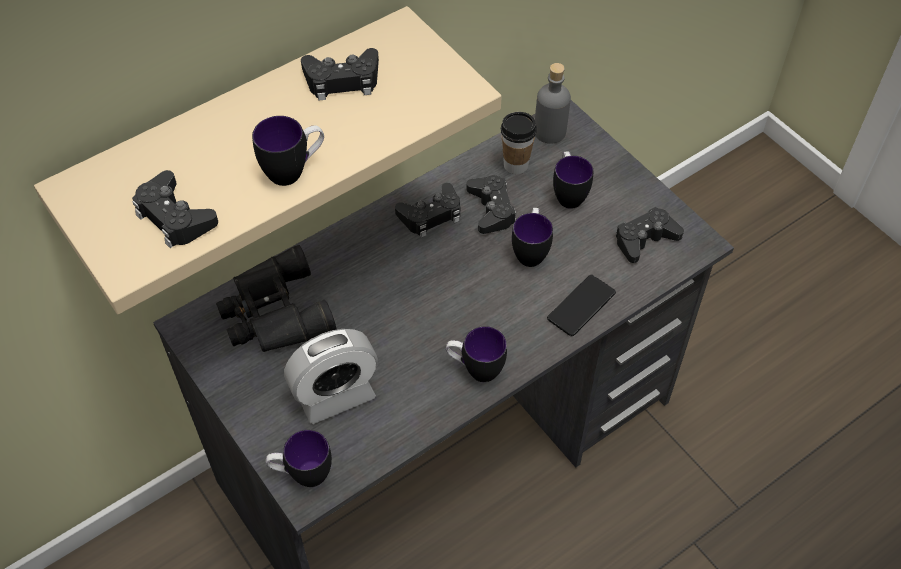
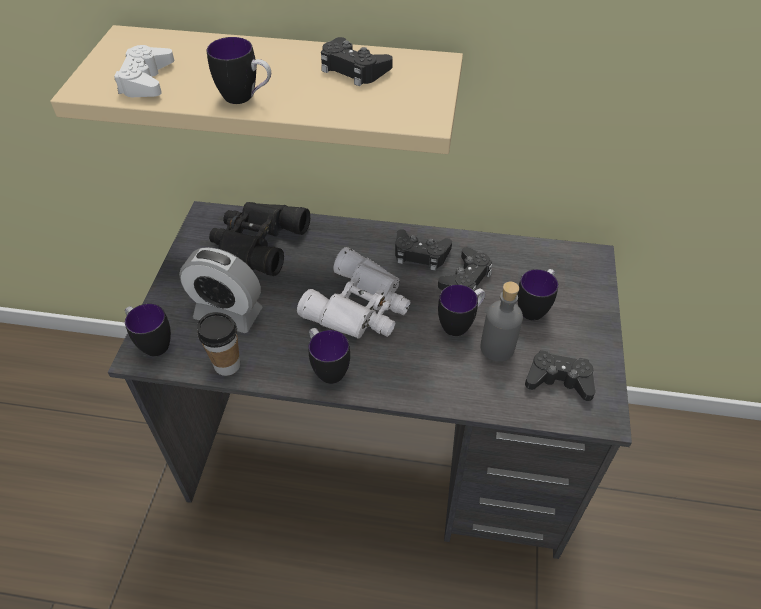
camera: 45 degrees right, 5 degrees down
(174, 217) = (146, 80): black game controller -> white game controller
(439, 298) = (361, 306): none -> white binoculars
(516, 165) = (518, 263): cup -> cup (227, 365)
(550, 132) = (570, 259): grey bottle -> grey bottle (497, 348)
(581, 306) = (451, 387): phone -> none

